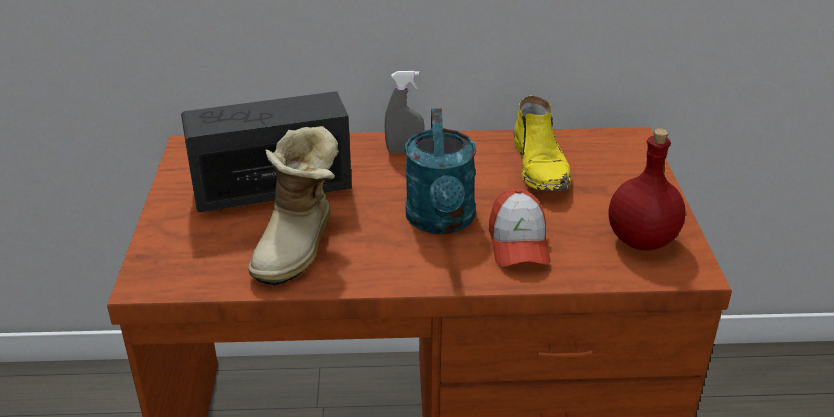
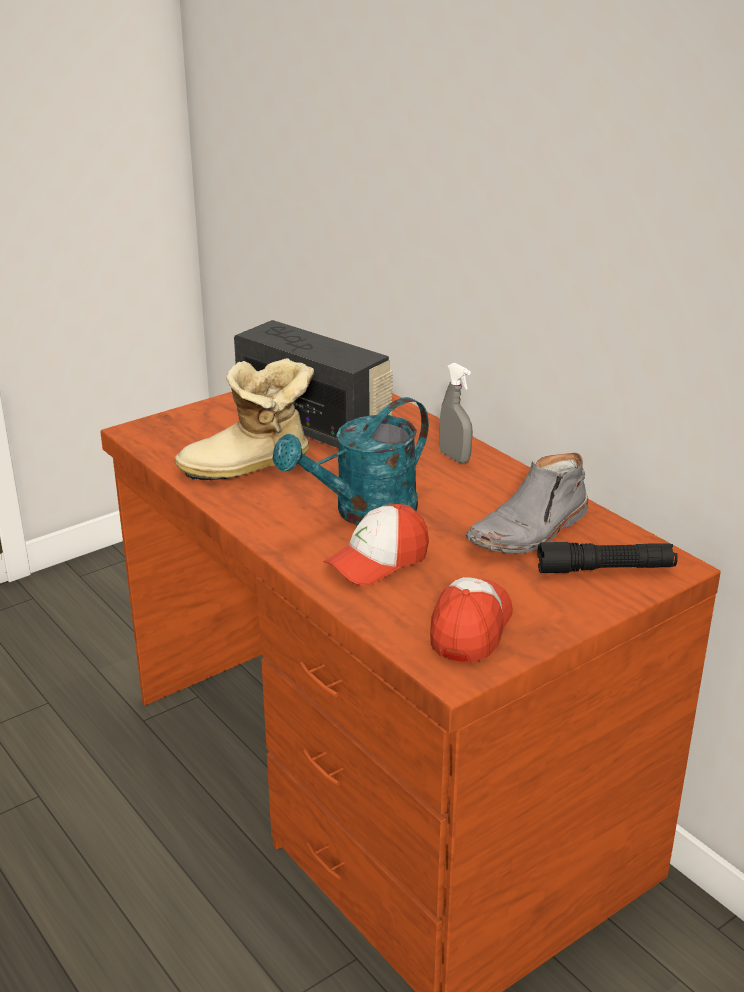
camera: 55 degrees right, 5 degrees down
(541, 167) = (530, 531): yellow boot -> grey boot
(615, 162) = (605, 569): none -> black flashlight
(642, 241) = (471, 628): red bottle -> cap

